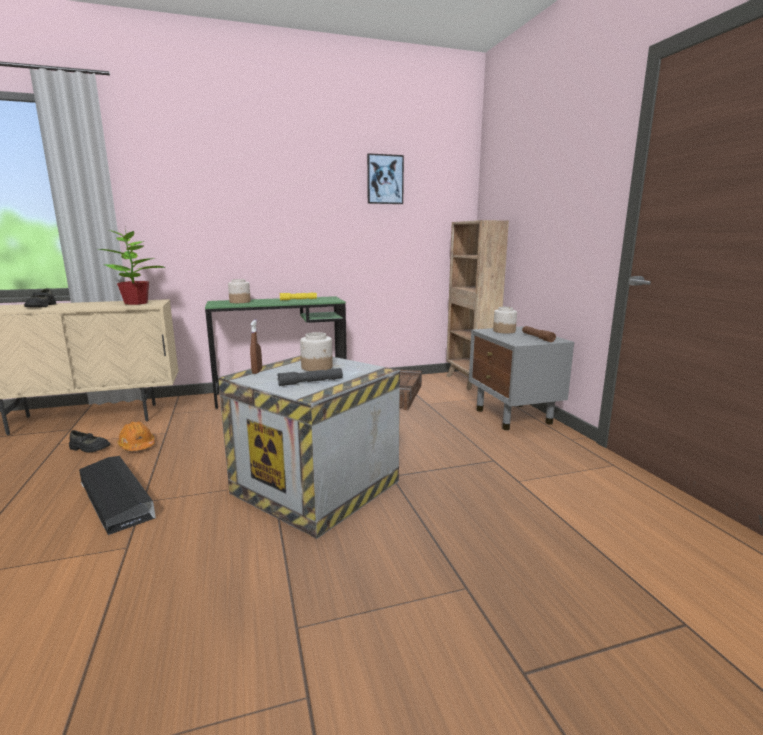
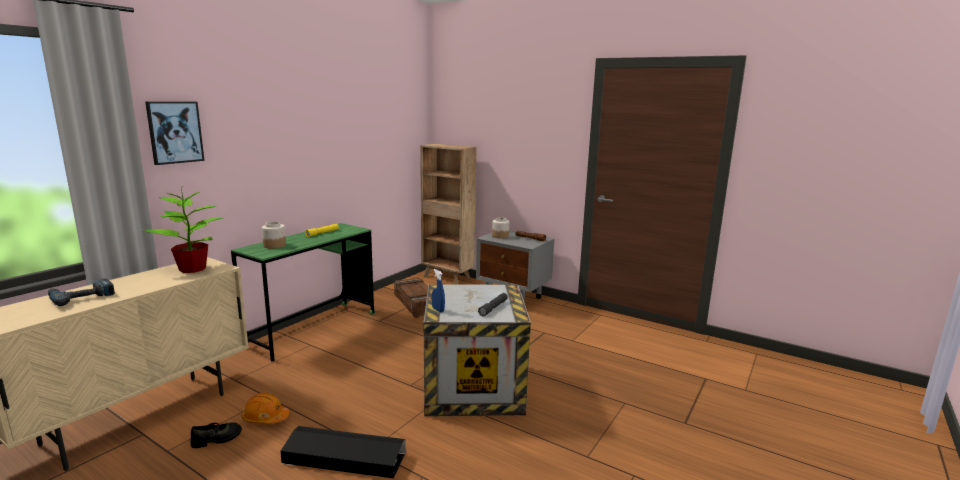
camera: 40 degrees left, 0 degrees up
(41, 306) = (81, 296): black shoe -> power drill
(257, 371) = (438, 310): brown spray bottle -> blue spray bottle
(317, 367) = (467, 296): jar -> none
(385, 179) = (370, 111): picture -> picture (175, 132)

